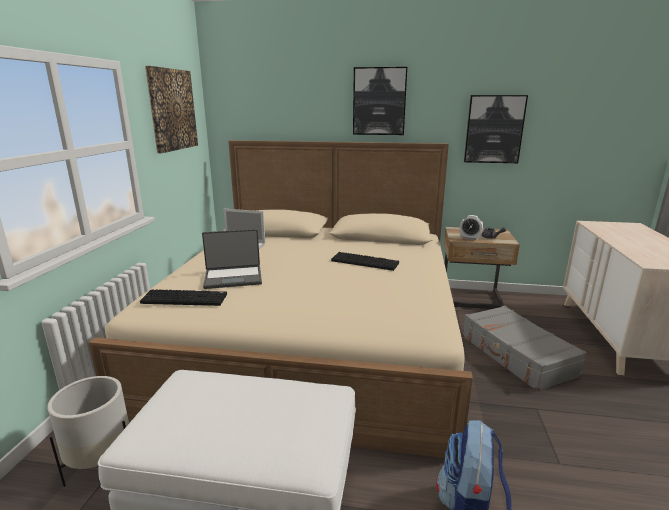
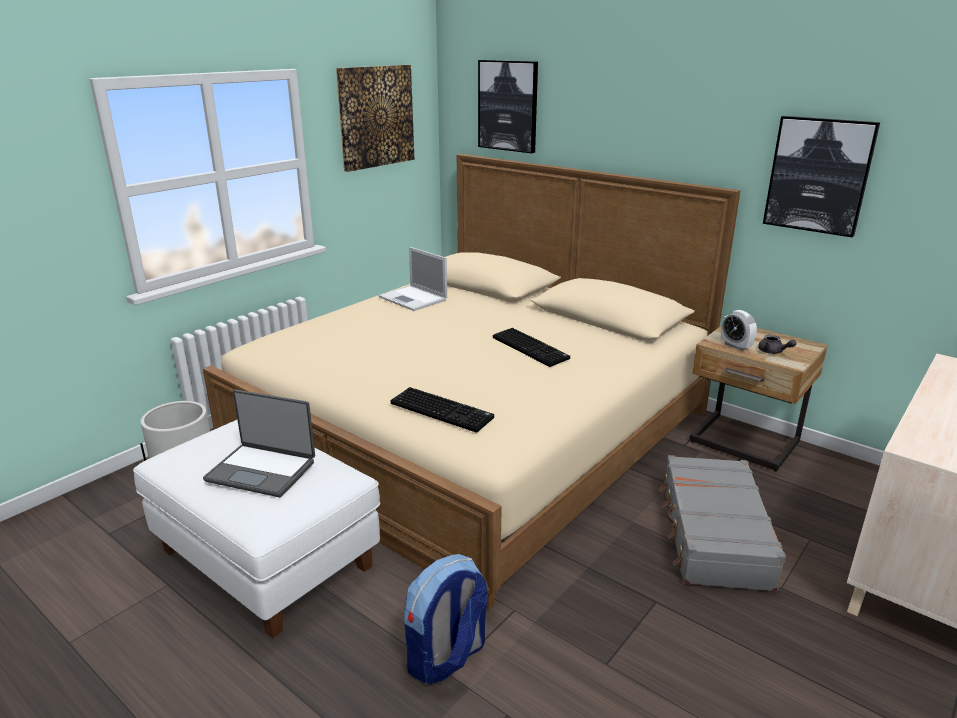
camera: 30 degrees right, 5 degrees up
(186, 298) = (298, 346): keyboard -> keyboard (443, 410)
(233, 278) = (364, 334): laptop -> laptop (262, 470)
(379, 101) = (646, 116): picture -> picture (508, 106)

